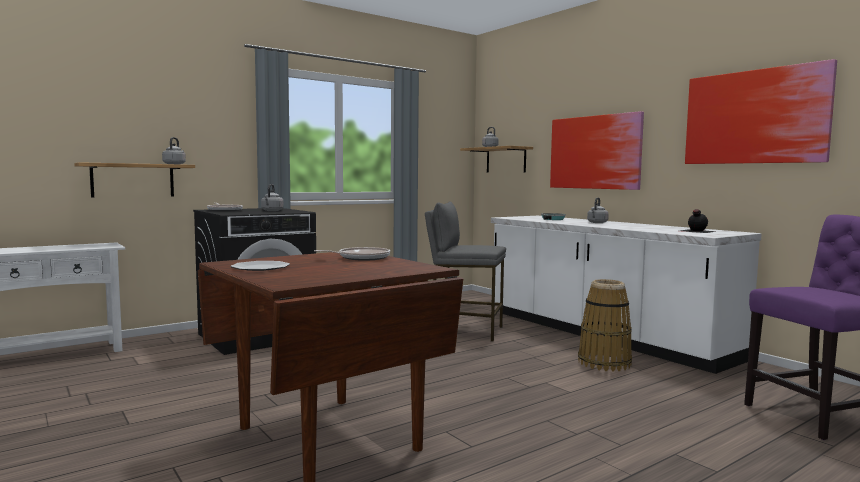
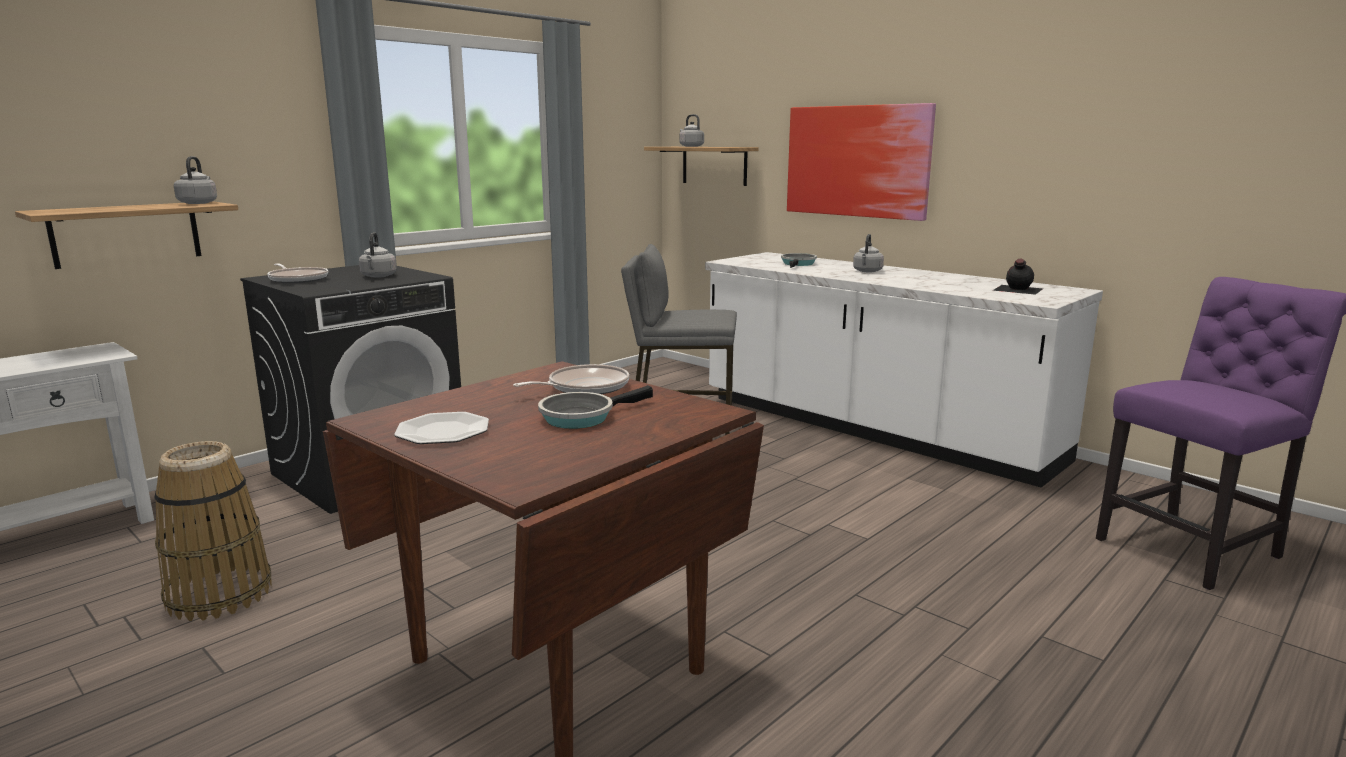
camera: 10 degrees left, 10 degrees up
(347, 266) = (582, 417): none -> frying pan
(604, 363) = (893, 480): basket -> basket (219, 594)
(755, 117) = (1104, 122): picture -> none

